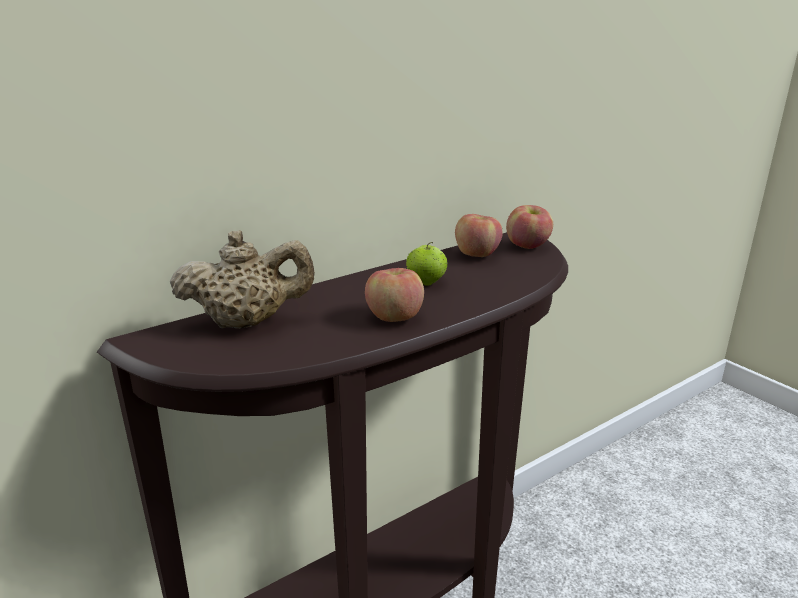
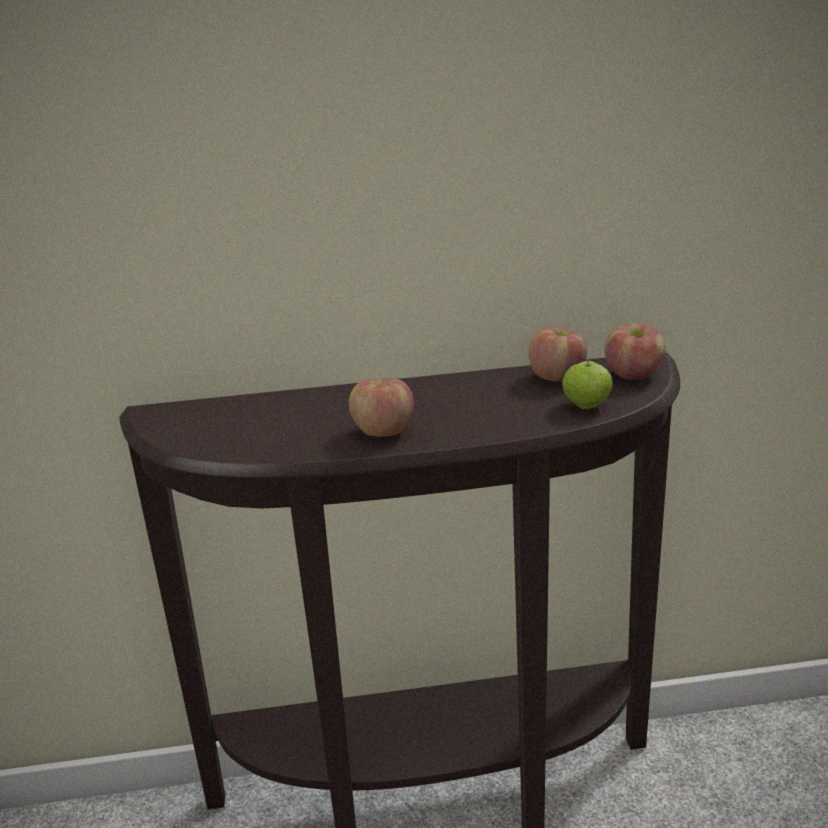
camera: 30 degrees right, 0 degrees up
(248, 322) = (248, 412): beige teapot -> none
(426, 282) = (460, 401): apple -> apple (586, 405)

